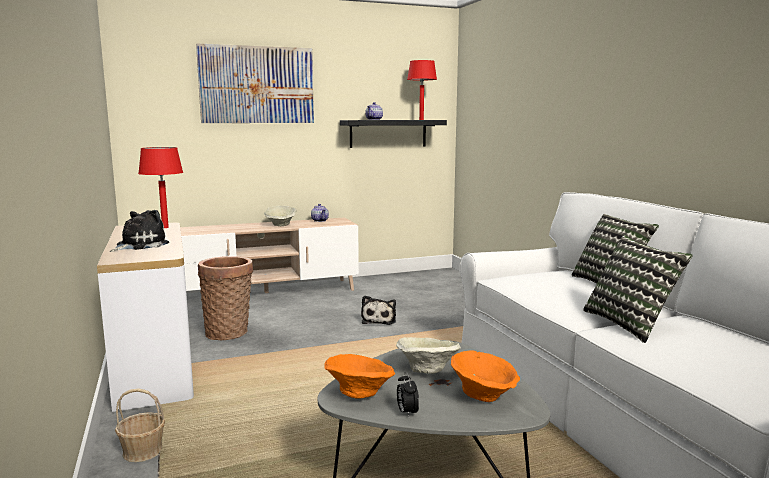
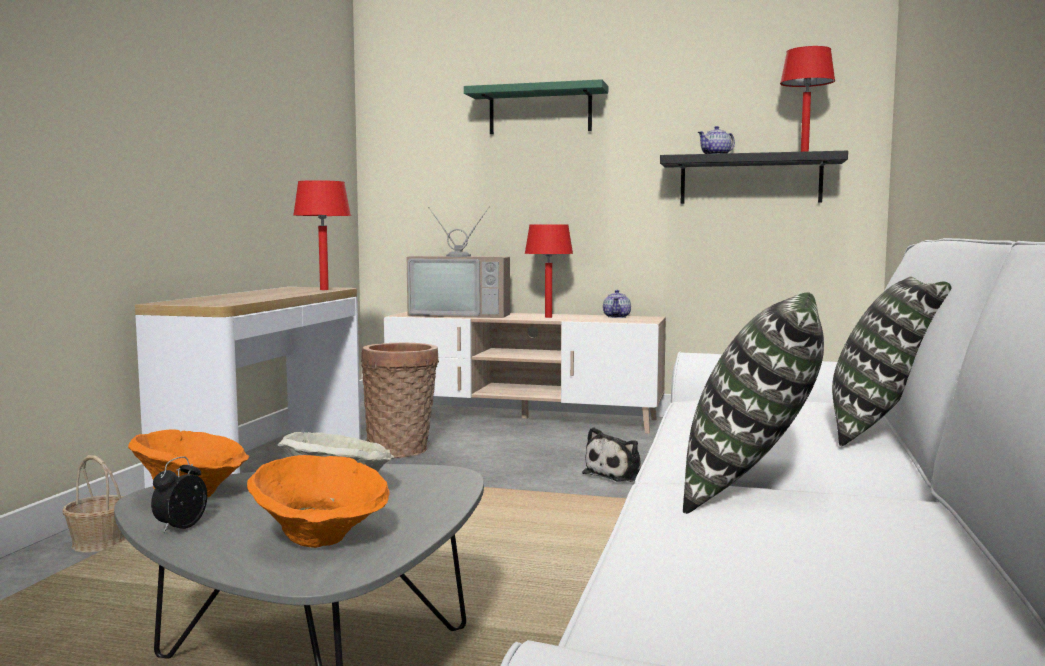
camera: 35 degrees right, 5 degrees down
(139, 245) = (236, 297): plush toy -> none
(218, 229) = (461, 315): none -> television
(257, 85) = (540, 110): picture -> green shelf
(281, 225) = (548, 317): beige bowl -> red table lamp

